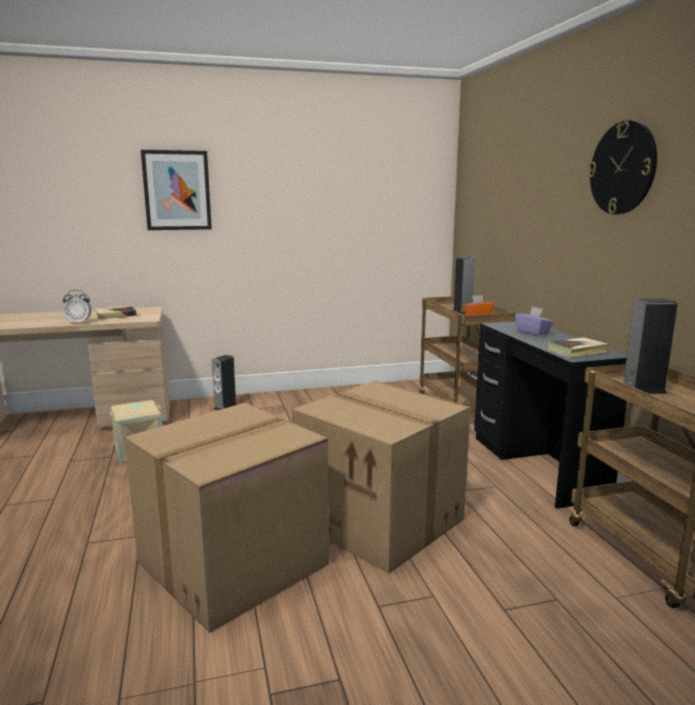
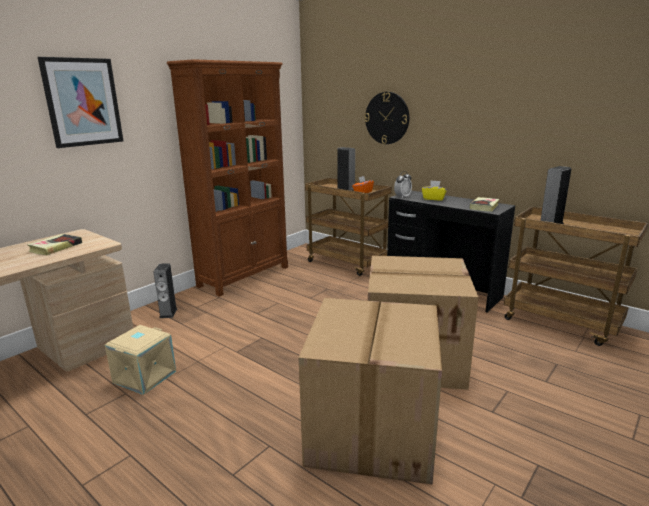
camera: 35 degrees left, 5 degrees up
(79, 322) = (32, 263): alarm clock -> alarm clock (402, 197)
(334, 393) = (244, 276): none -> brown bookcase
(533, 332) = (433, 198): purple tissue box -> yellow tissue box
(623, 168) = (493, 80): wall clock -> wall clock (387, 118)

